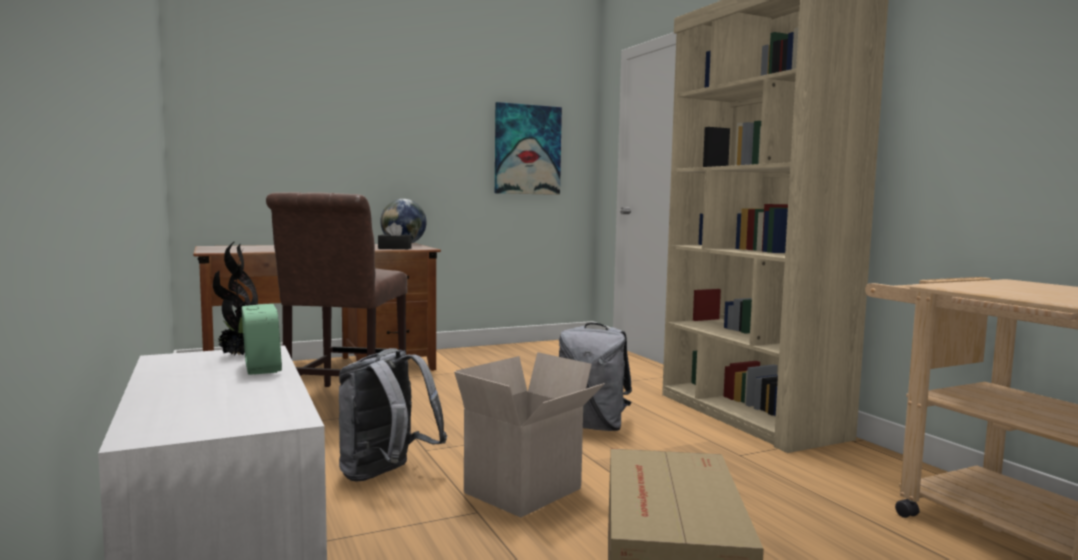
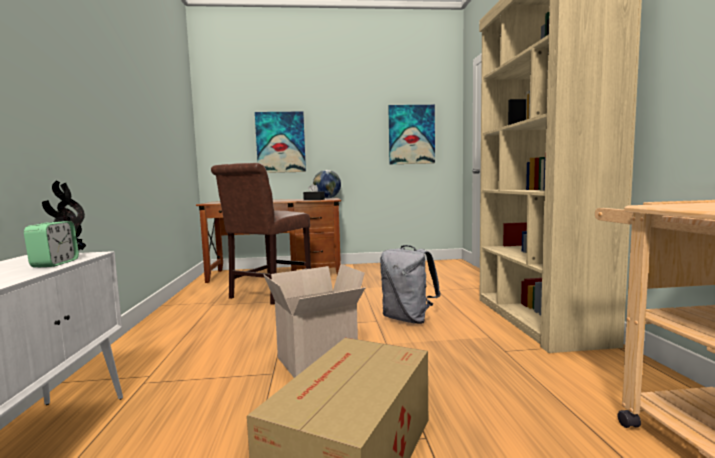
camera: 20 degrees right, 0 degrees up
(323, 148) = (280, 142): none -> picture
(385, 475) = (244, 341): grey backpack -> none

